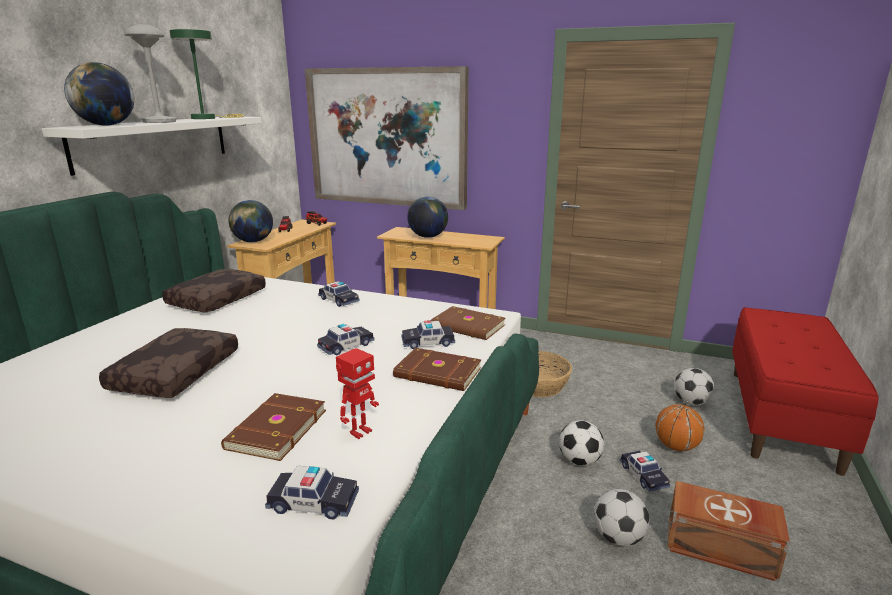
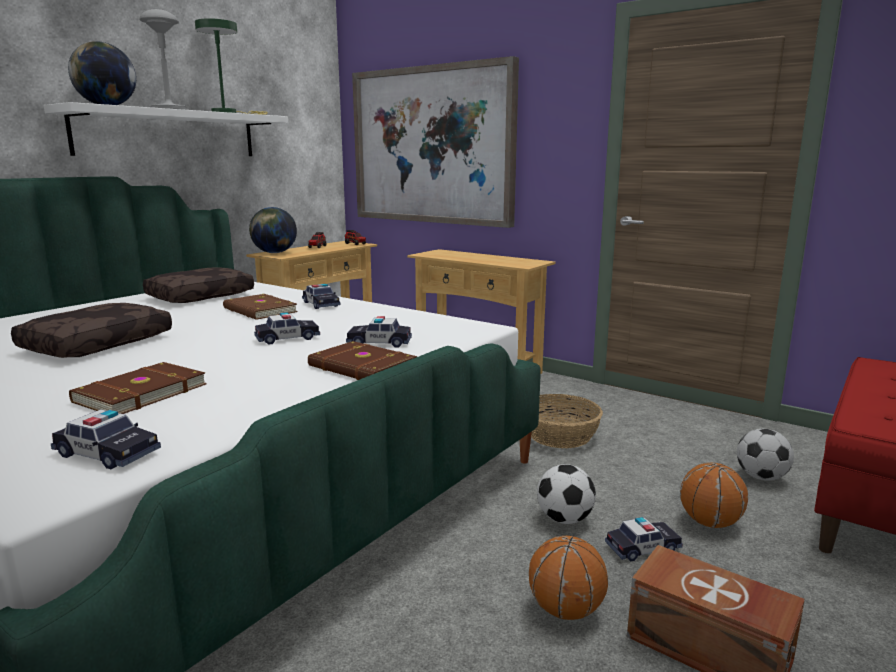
camera: 15 degrees right, 5 degrees down
(359, 432) = (221, 404): toy robot -> none
(428, 236) = (464, 257): globe -> none
(467, 327) = (440, 334): brown book -> brown book (259, 310)
(618, 537) = (565, 610): football -> basketball
(643, 475) = (643, 547): toy car -> toy car turned 105 degrees counterclockwise

